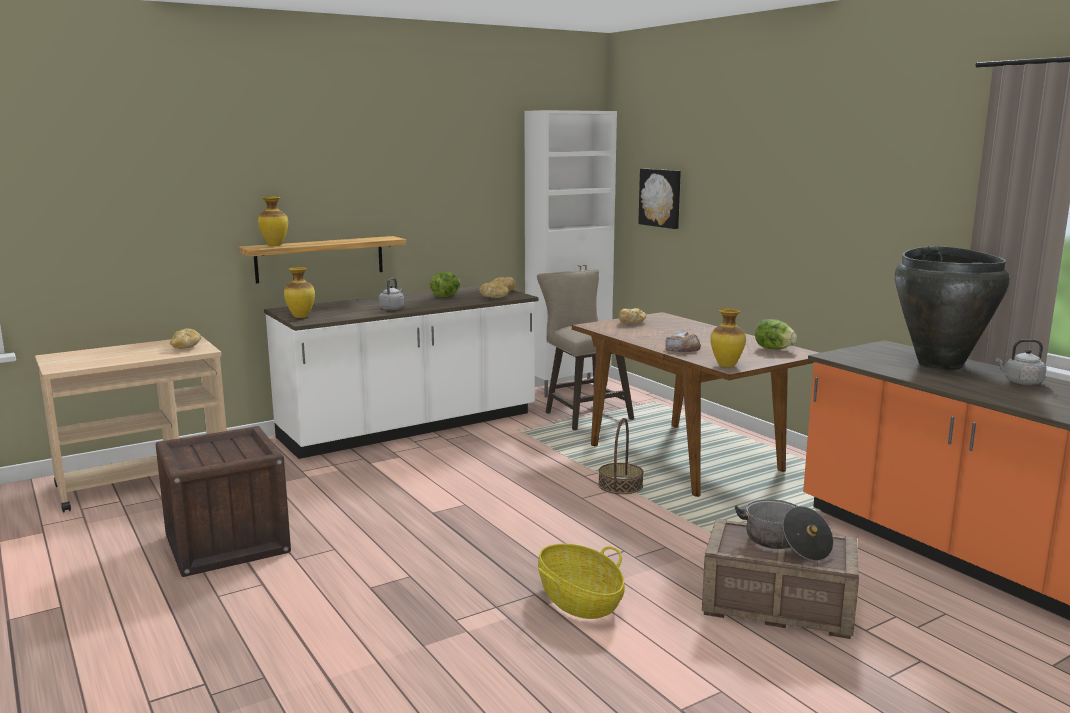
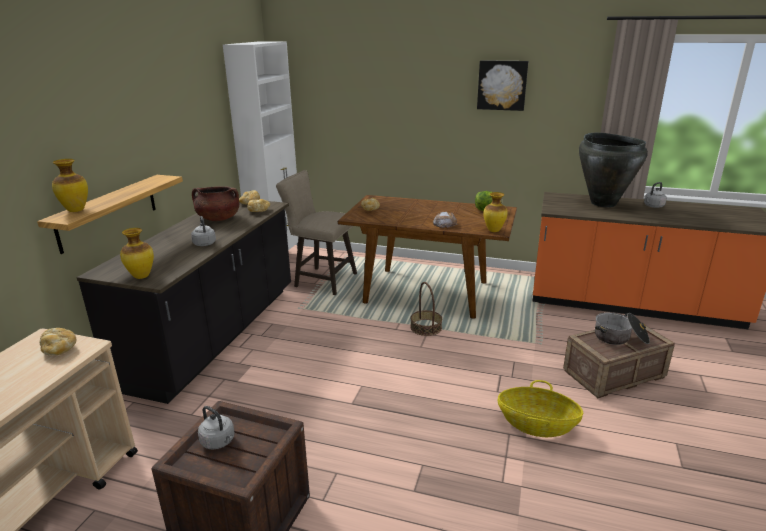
camera: 40 degrees left, 10 degrees up
(216, 447) = (219, 442): none -> grey kettle
(410, 427) = (215, 335): white counter -> black counter
(445, 296) = (218, 219): lettuce -> brown cooking pot
(661, 198) = (332, 109): picture -> picture (502, 85)

